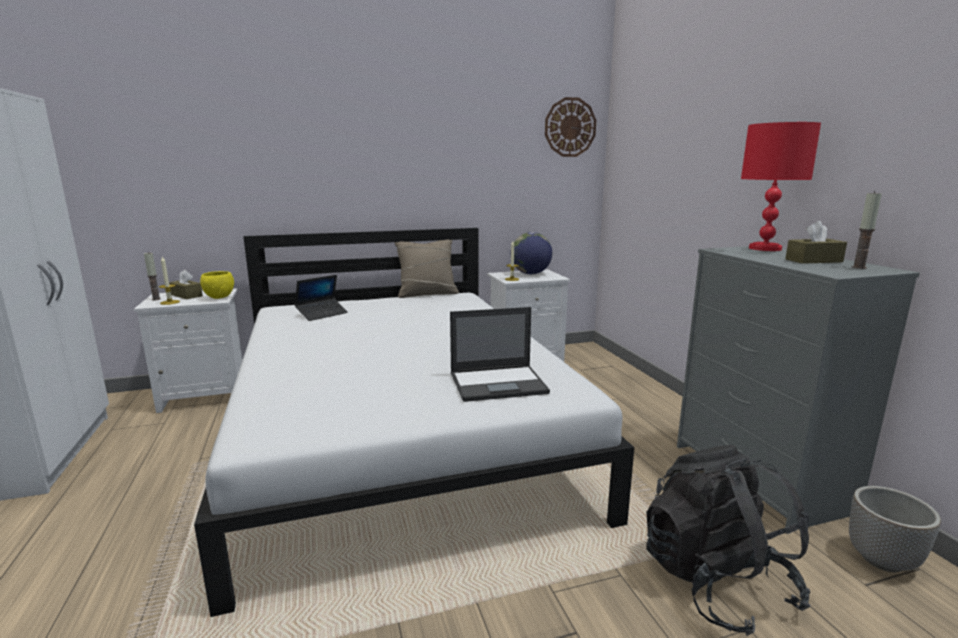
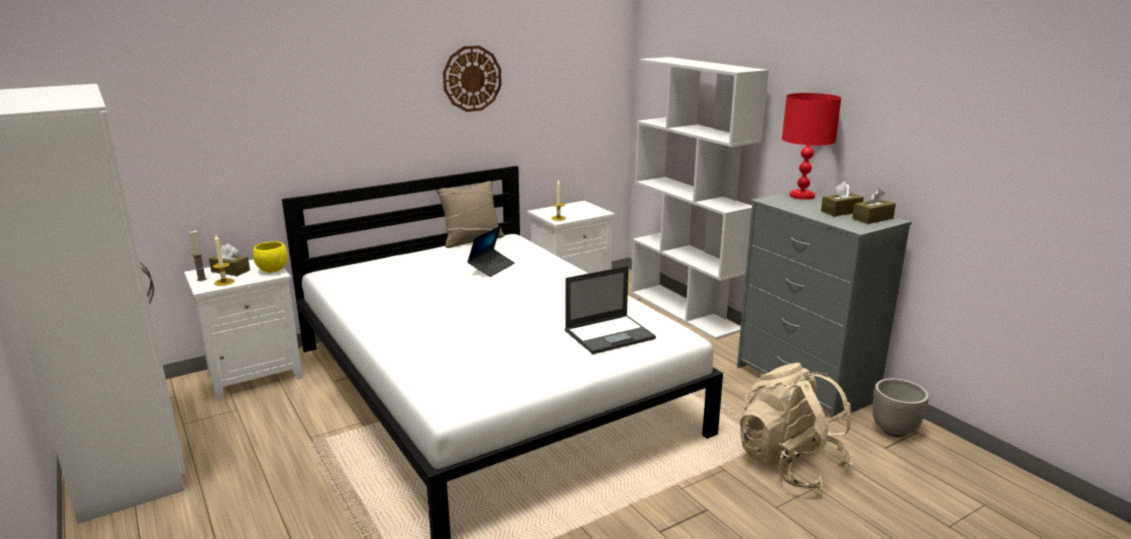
camera: 15 degrees left, 5 degrees up
(322, 314) = (384, 277): laptop -> laptop (491, 267)
(530, 274) = (572, 209): globe -> none
(570, 127) = (601, 54): wall clock -> wall clock (472, 78)
(636, 383) = (685, 310): none -> white bookcase
(716, 583) = (790, 463): black backpack -> beige backpack
(859, 267) = (872, 219): candle -> brown tissue box

